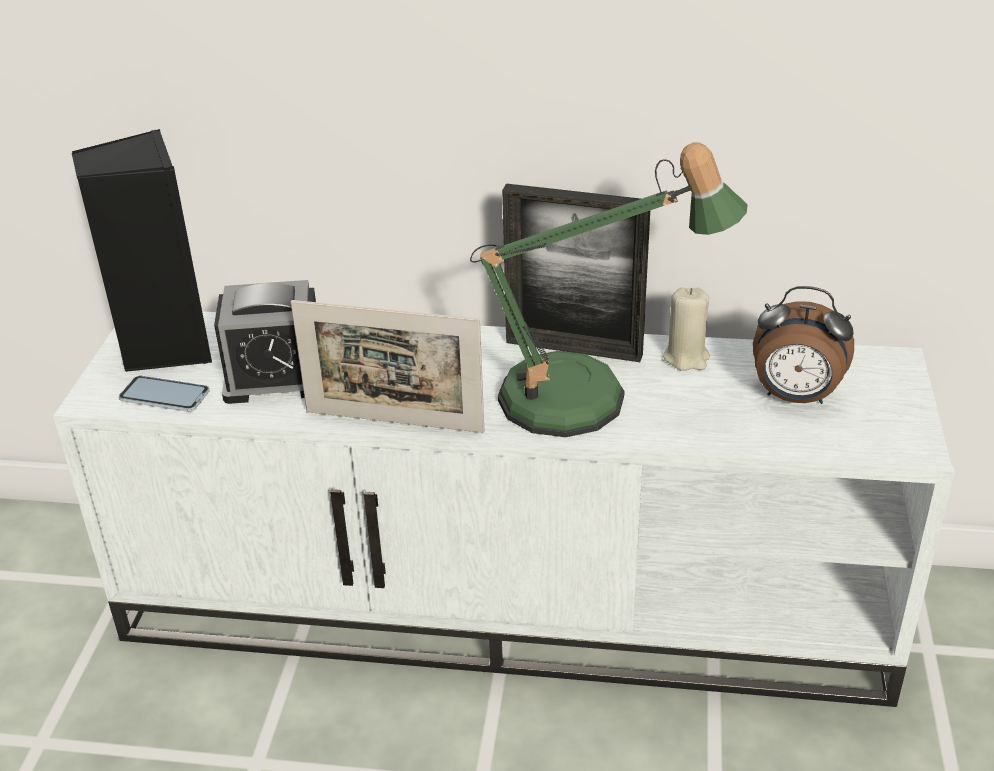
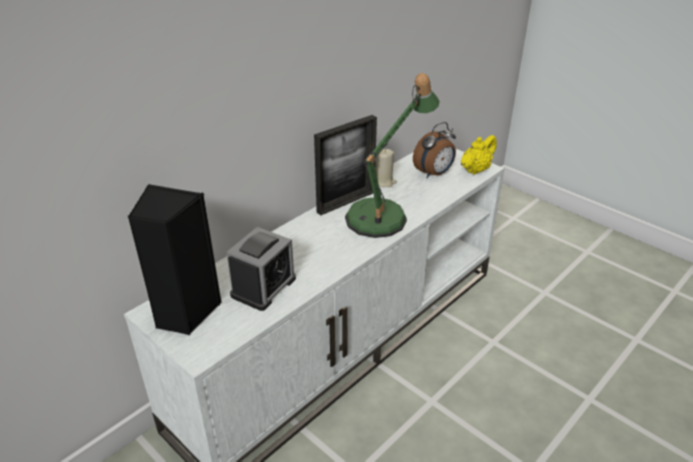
camera: 55 degrees left, 0 degrees up
(164, 396) = (230, 329): phone -> none
(394, 421) = (340, 266): picture frame -> none
(885, 439) = (476, 170): none -> yellow teapot

